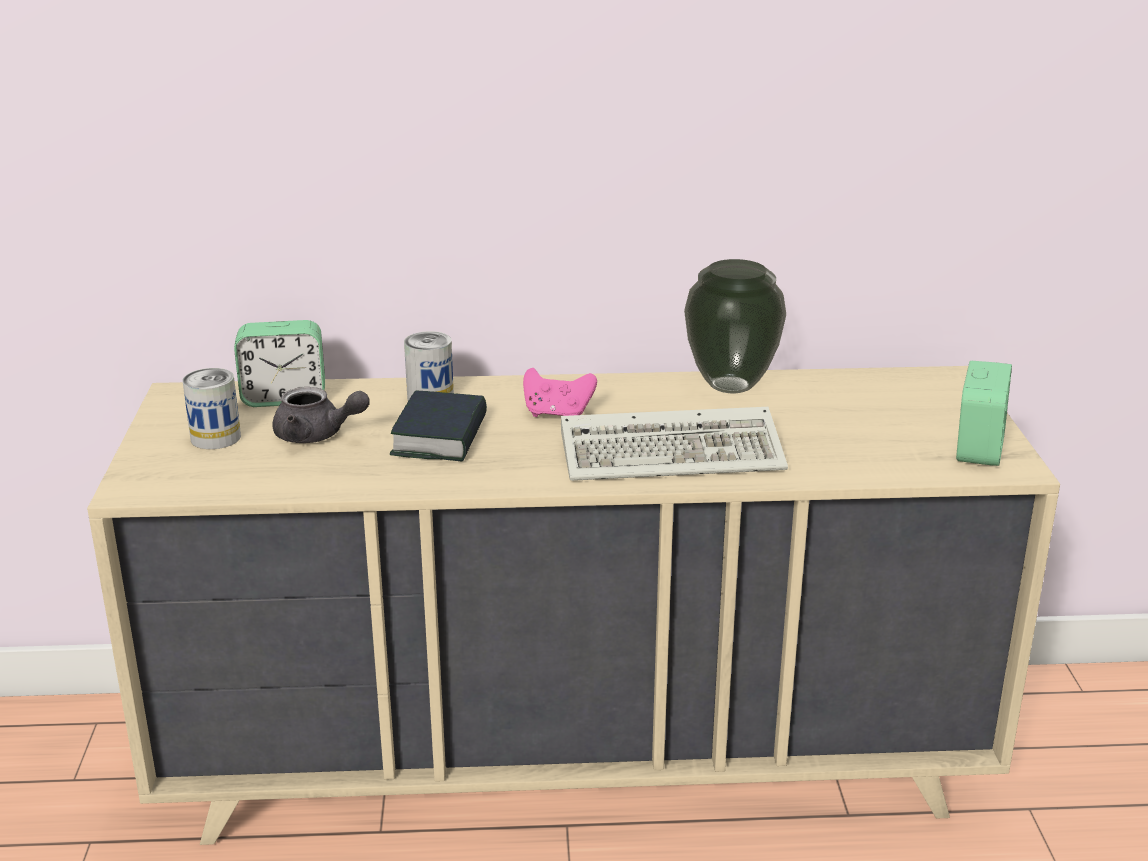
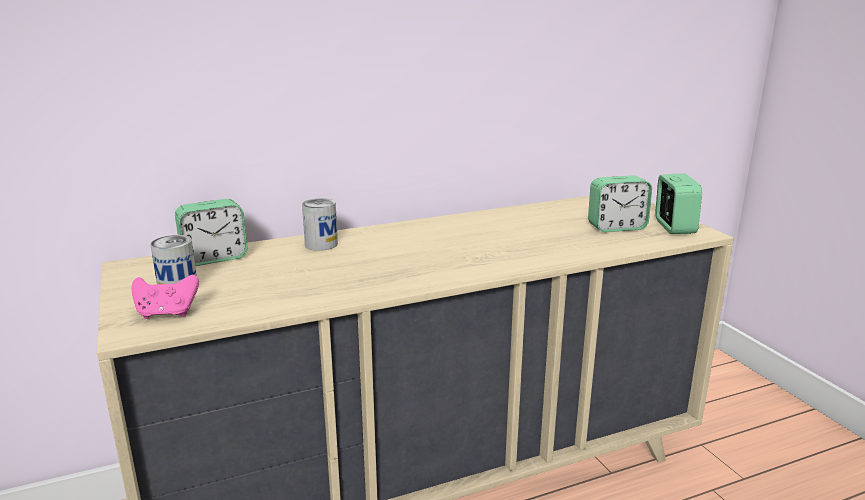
camera: 20 degrees left, 5 degrees down
(317, 435) = (257, 276): grey teapot -> none
(440, 437) = (347, 265): book -> none
(557, 414) = (414, 242): pink game controller -> pink game controller (167, 314)
(676, 453) = (509, 252): keyboard -> none
(730, 385) = (504, 214): vase -> none
(883, 435) = (616, 227): none -> alarm clock

